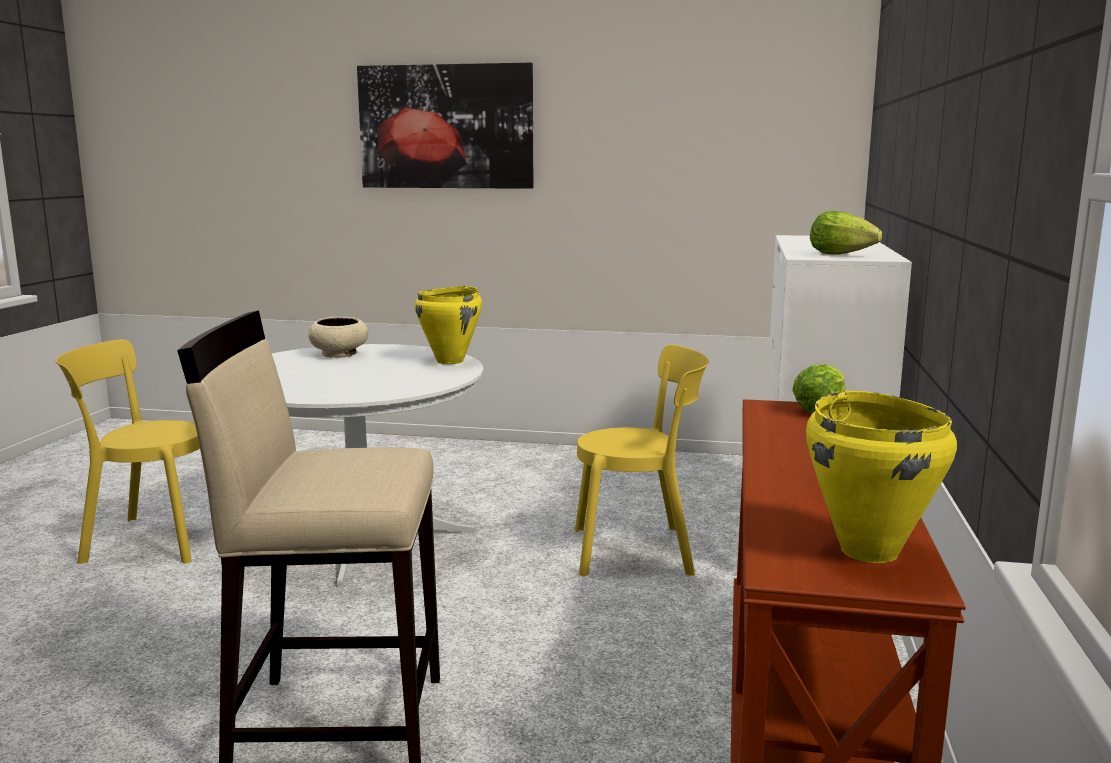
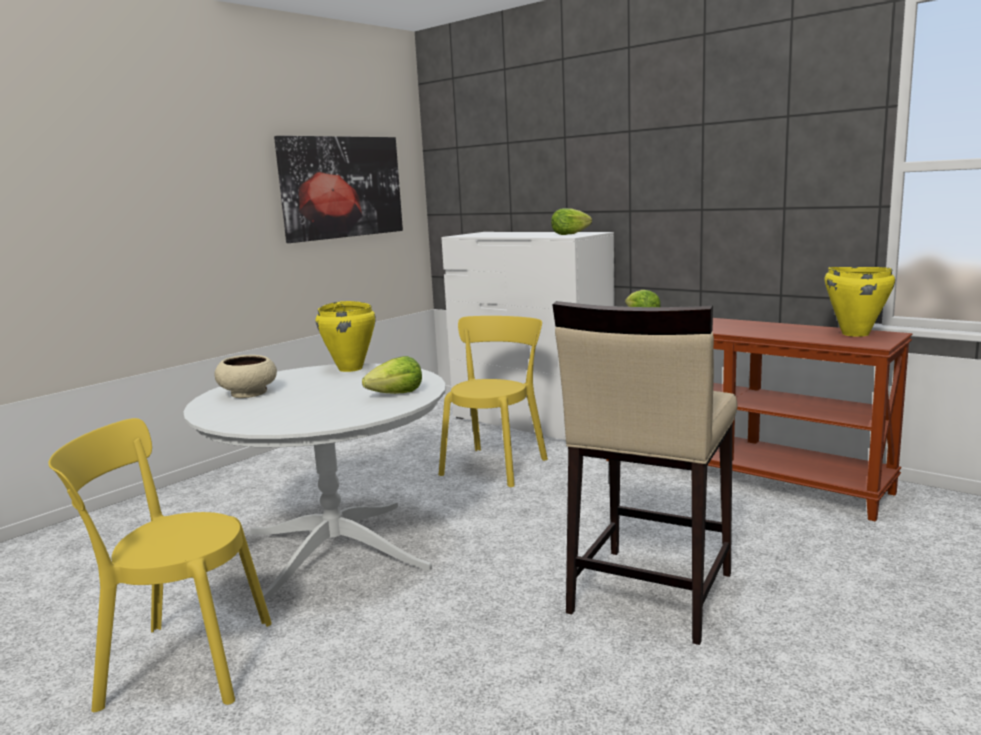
camera: 60 degrees left, 0 degrees up
(150, 539) = (180, 663): yellow chair -> yellow chair turned 60 degrees clockwise
(355, 389) = (397, 394): none -> lettuce
(446, 127) = (124, 167): picture -> picture (341, 187)

